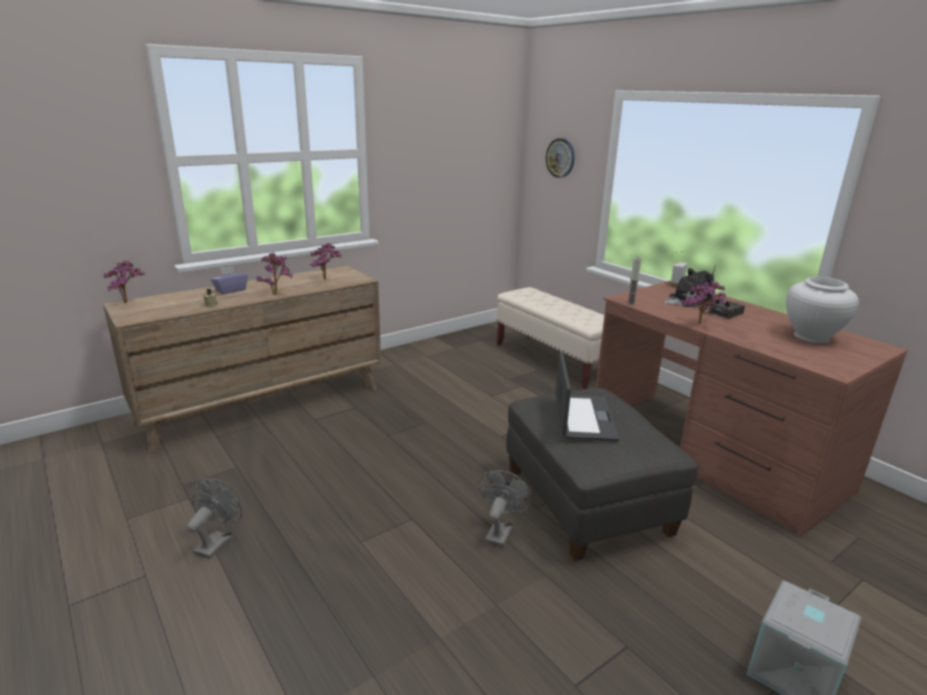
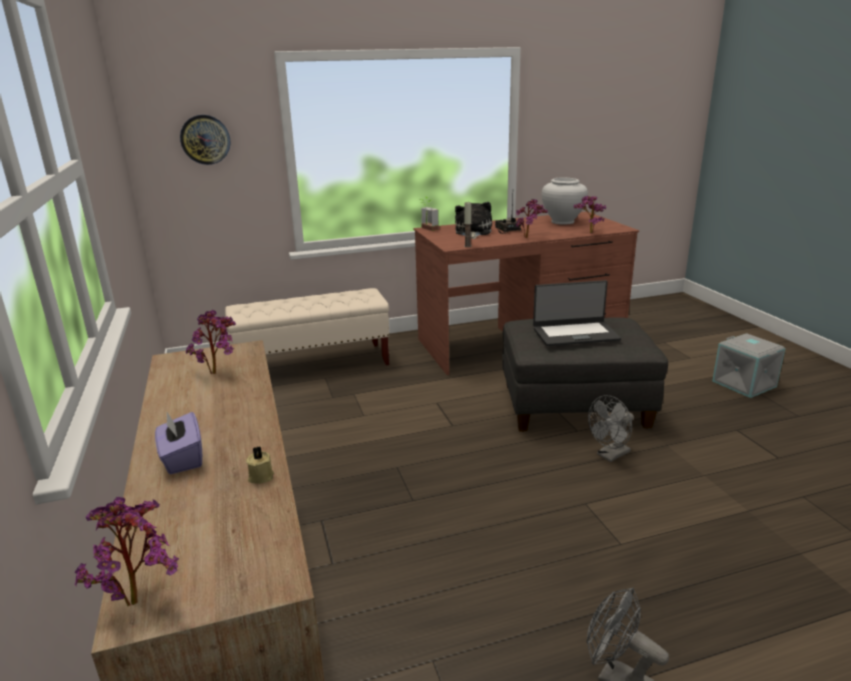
camera: 70 degrees left, 0 degrees up
(277, 293) = (250, 413): potted plant -> potted plant (588, 233)
(500, 531) = (610, 455): grey fan -> grey fan turned 75 degrees counterclockwise
(583, 418) = (575, 334): laptop -> laptop turned 150 degrees clockwise

